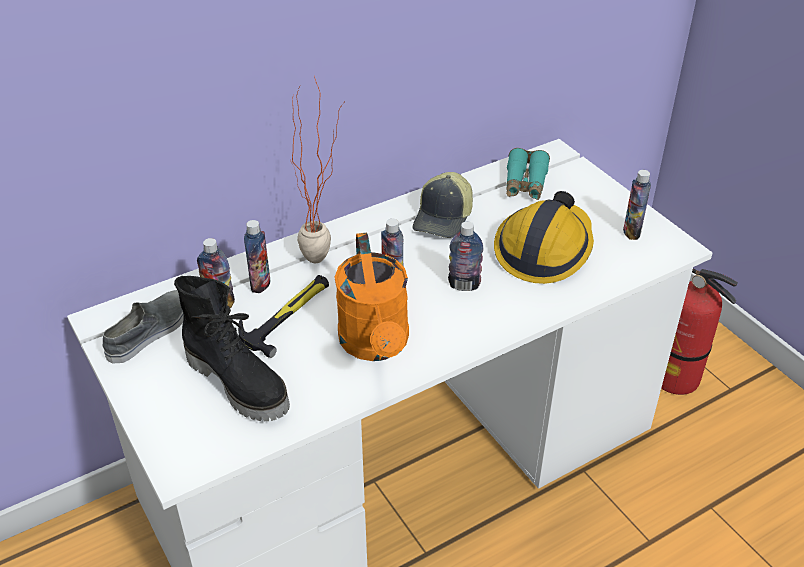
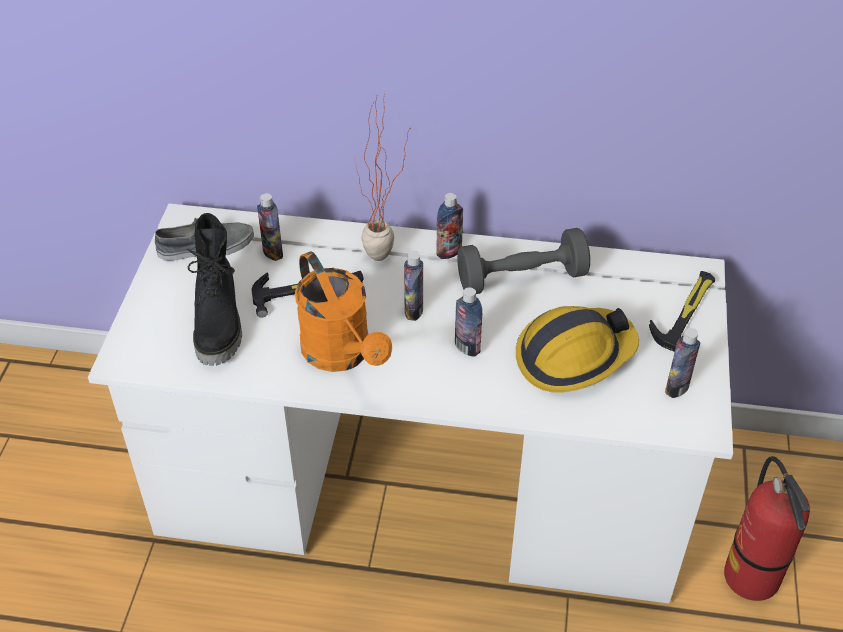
camera: 40 degrees right, 5 degrees up
(260, 284) = (316, 254): bottle -> bottle (449, 252)
(376, 345) = (342, 355): orange watering can -> orange watering can turned 60 degrees counterclockwise
(444, 218) = (521, 278): cap -> grey dumbbell
(525, 183) = (634, 286): turquoise binoculars -> none
(579, 182) = (687, 313): none -> hammer

